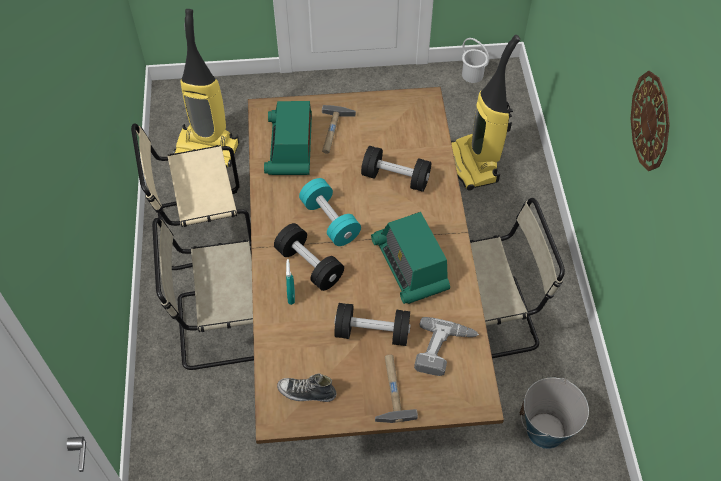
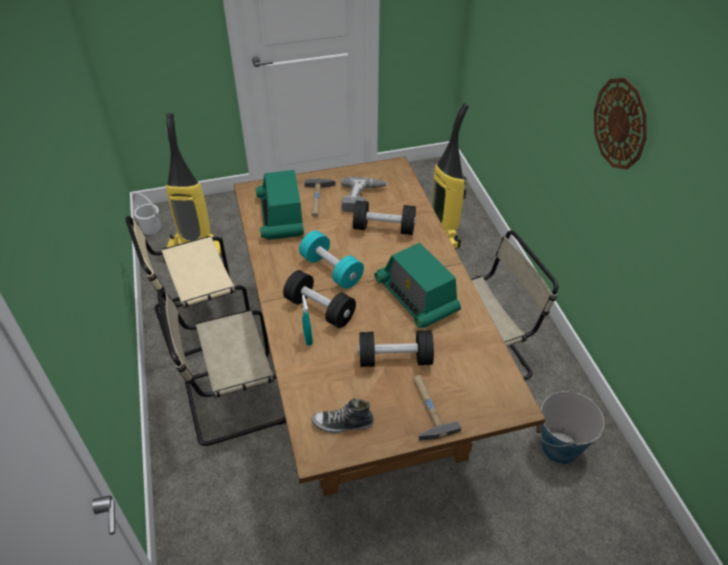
camera: 10 degrees left, 10 degrees down
(444, 351) = (469, 365): power drill -> power drill (363, 198)
(472, 74) = (416, 171): white bucket -> white bucket (151, 227)

